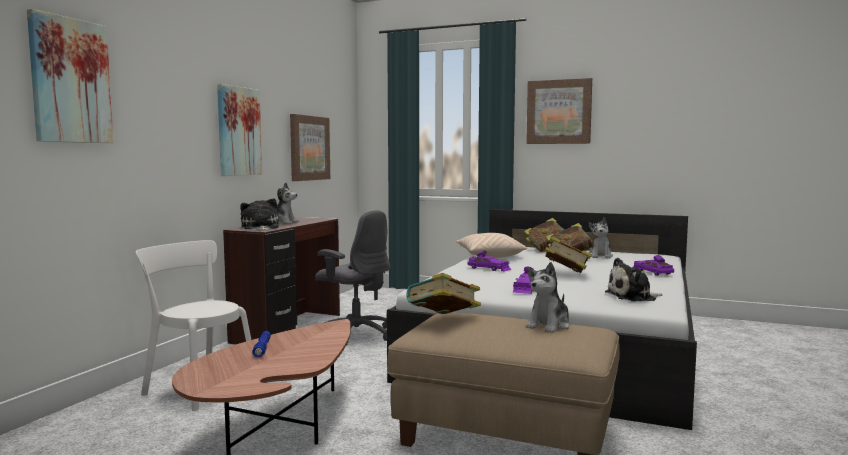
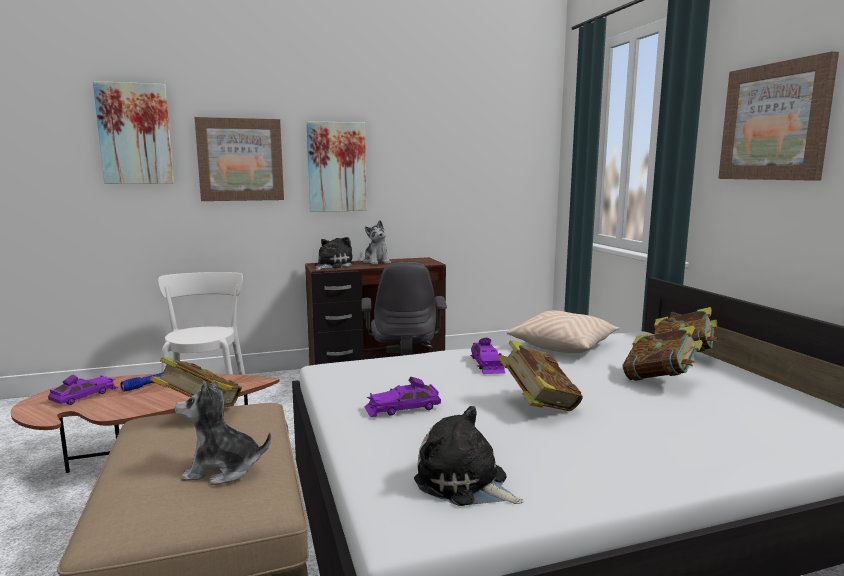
camera: 50 degrees right, 5 degrees up
(309, 148) = (454, 181): picture -> picture (240, 160)
(600, 256) = (732, 393): plush toy -> none
(652, 272) = (694, 455): purple toy car -> purple toy car (85, 395)

